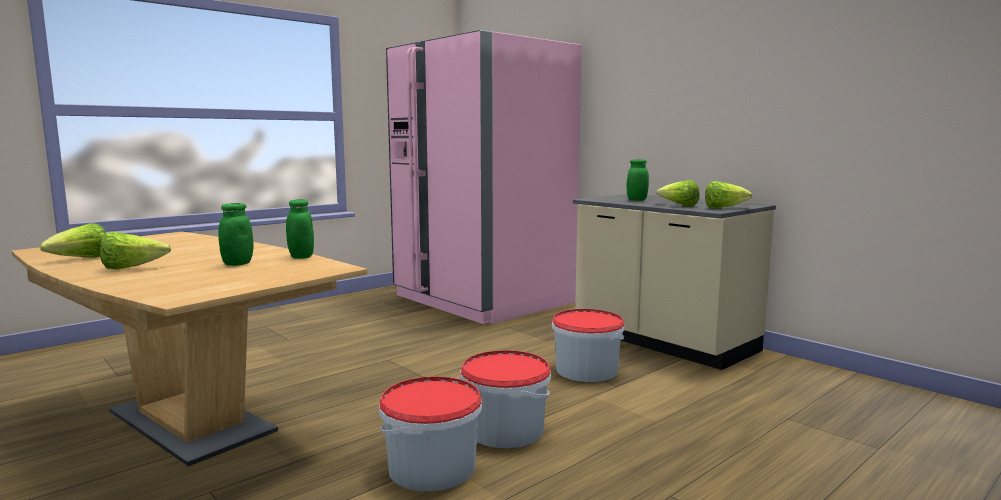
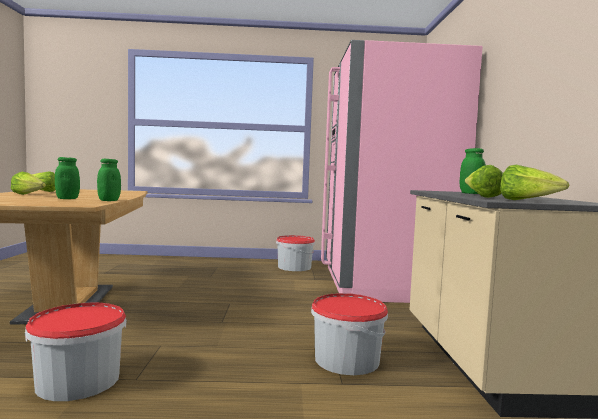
camera: 40 degrees right, 5 degrees down
(505, 429) = (178, 378): bucket -> bucket (294, 267)

